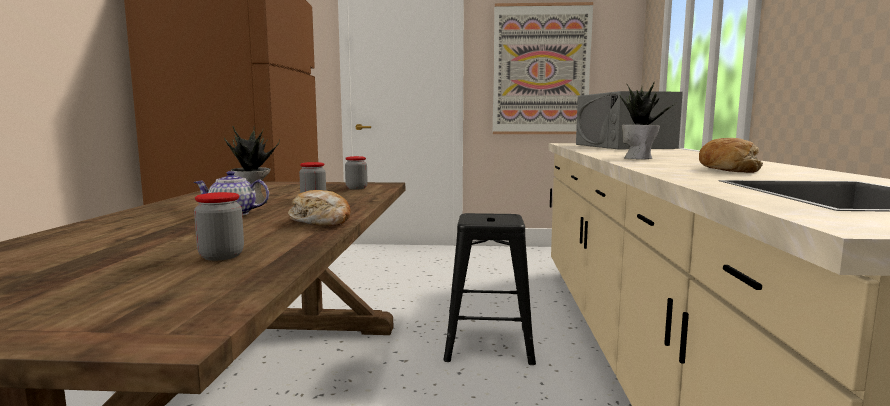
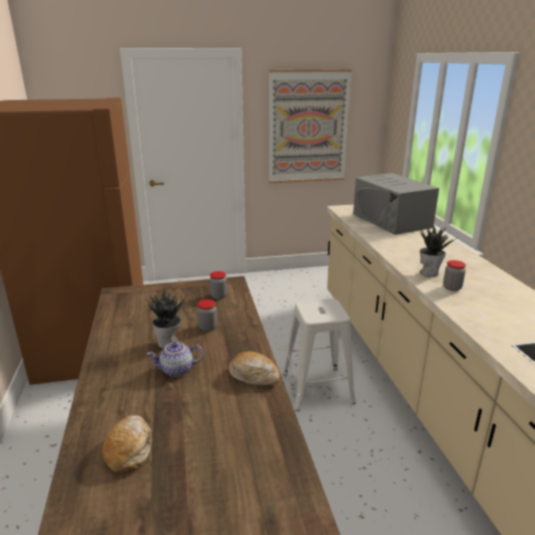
camera: 15 degrees left, 15 degrees up
(221, 256) = (244, 449): jar -> jar (452, 288)
(489, 344) = (317, 388): black stool -> white stool
(726, 169) = (500, 309): bread -> bread (129, 449)

